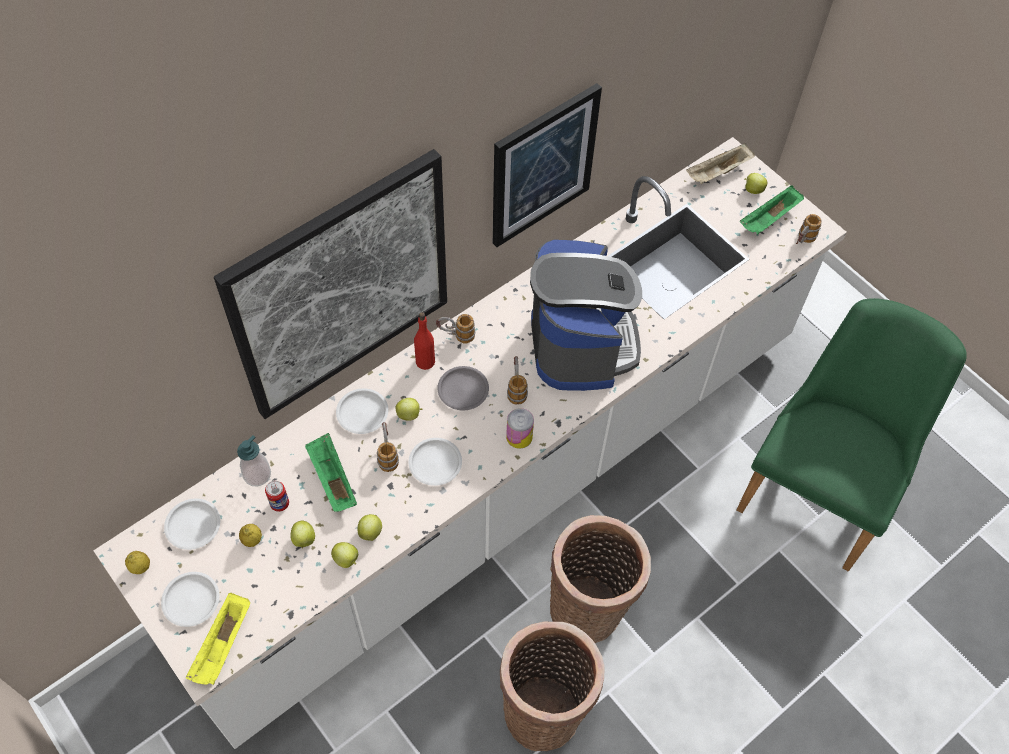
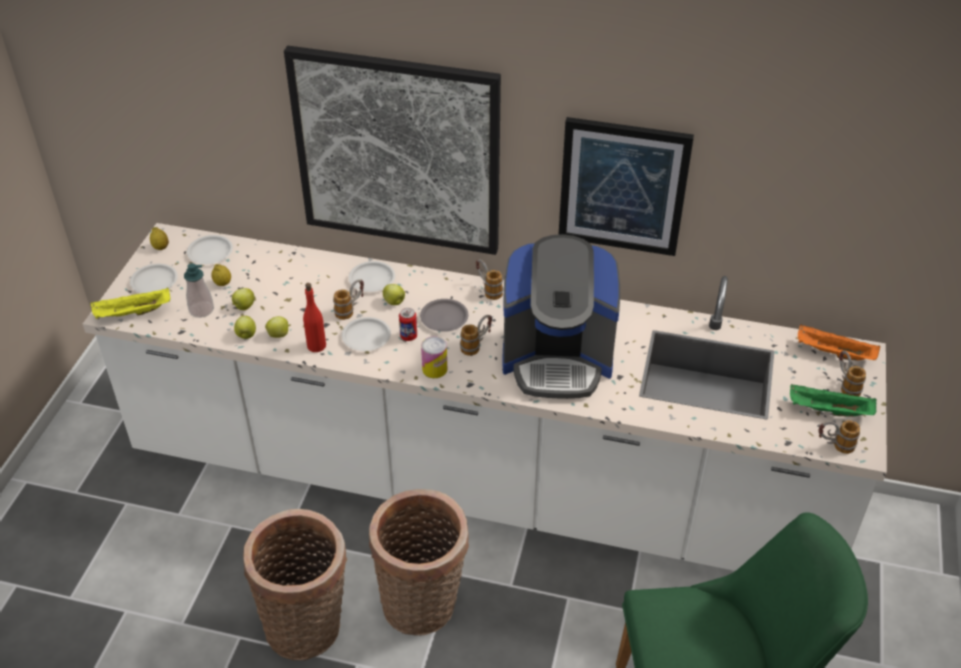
camera: 55 degrees right, 15 degrees down
(257, 474) = (275, 258): soap dispenser -> soap dispenser (201, 310)
(279, 503) = (262, 280): can -> can (408, 336)
(332, 478) = (304, 293): green tray -> none
(425, 361) = (448, 286): red bottle -> red bottle (317, 345)
(581, 343) = (557, 359): coffee machine -> coffee machine turned 45 degrees clockwise
(718, 173) = (833, 353): beige tray -> orange tray
(753, 190) = (845, 384): apple -> mug

